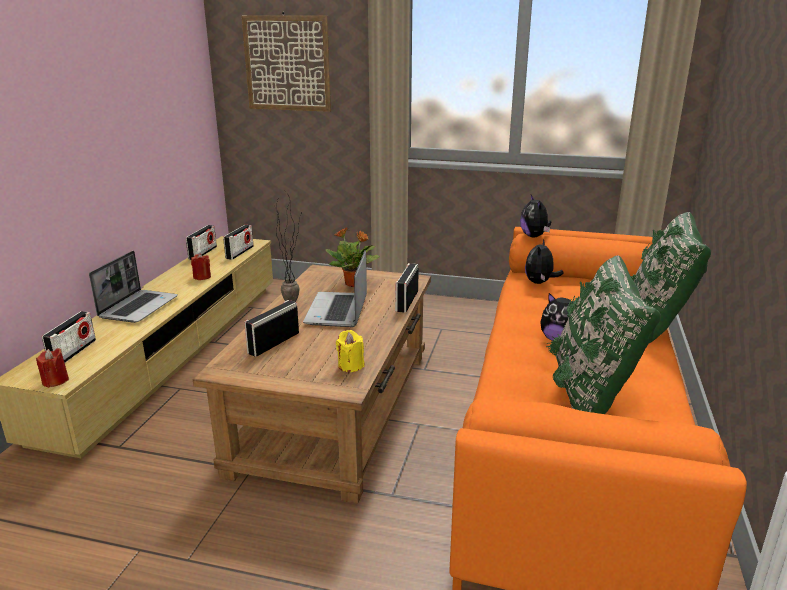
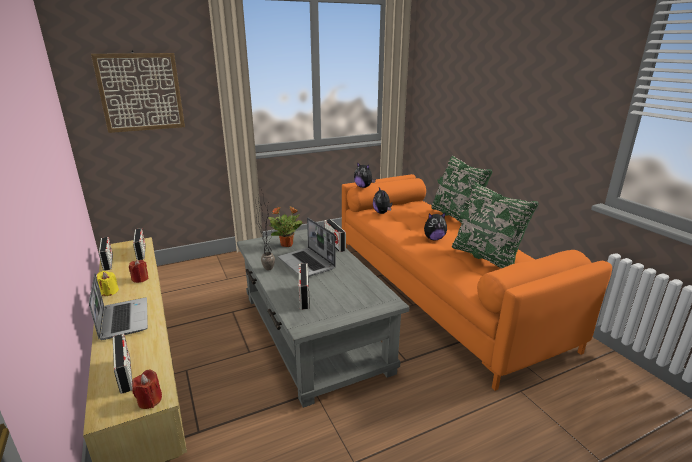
camera: 40 degrees left, 0 degrees up
(335, 410) = (313, 332): brown coffee table -> grey coffee table
(350, 365) = (369, 290): yellow candle -> yellow candle (109, 292)

